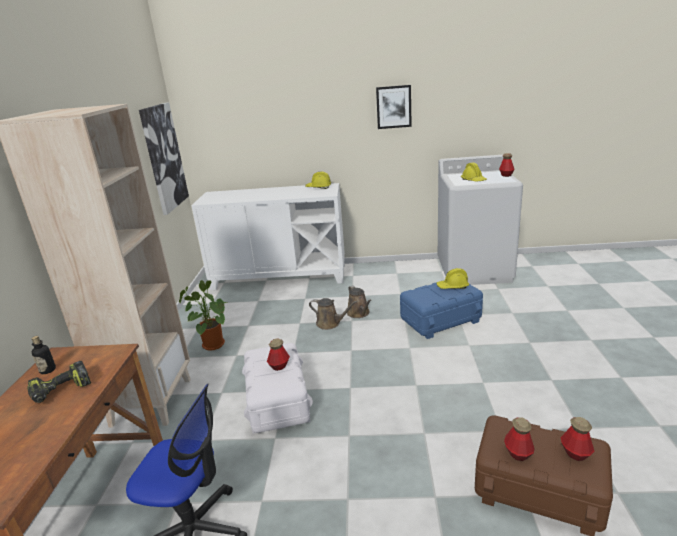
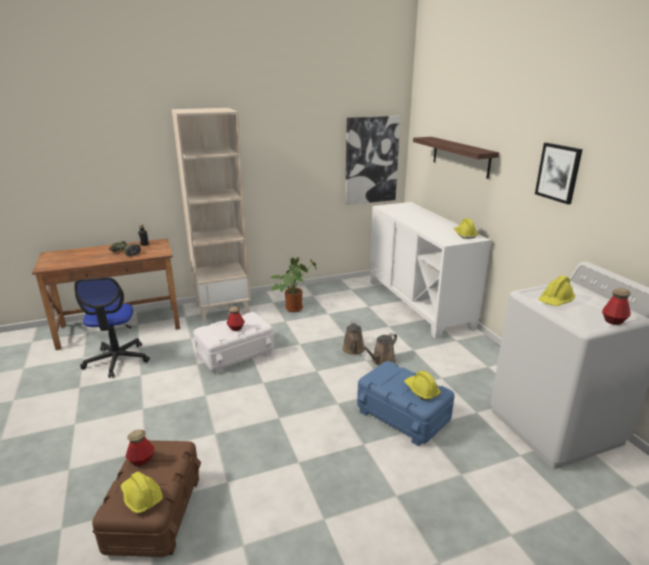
camera: 65 degrees right, 0 degrees up
(273, 124) = (460, 156): none -> shelf
(575, 453) = (141, 496): bottle -> yellow hard hat

